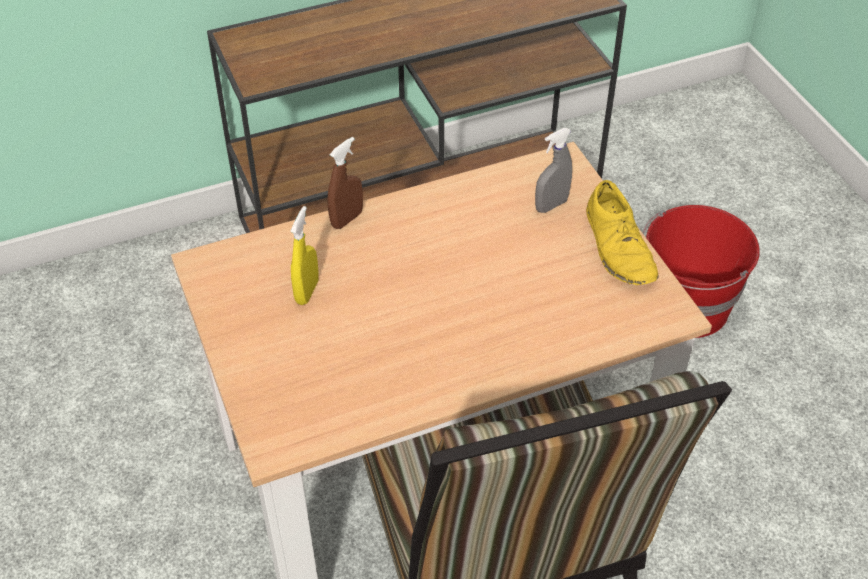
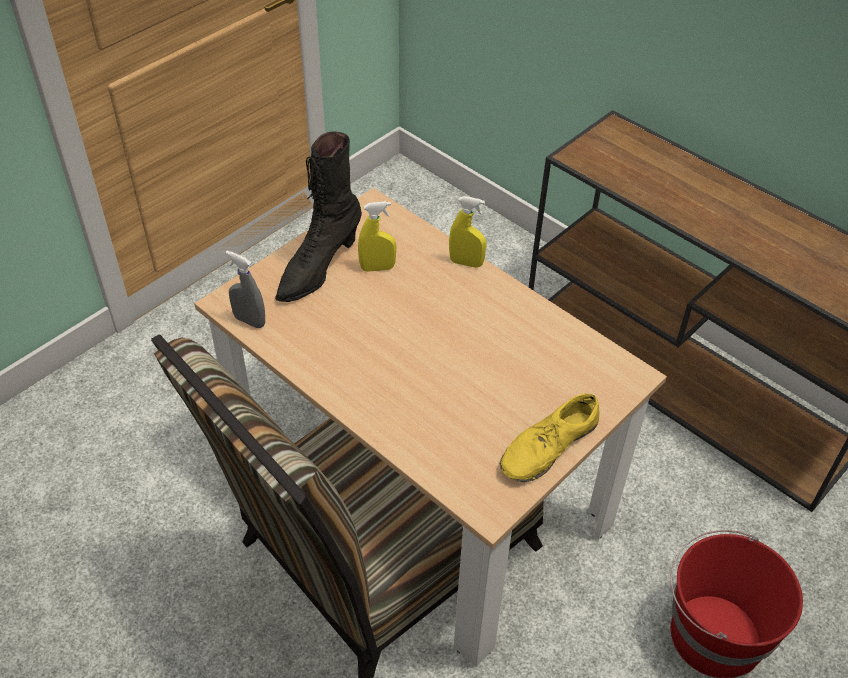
camera: 65 degrees right, 0 degrees up
(273, 343) = (318, 268): none -> black boot
(347, 219) = (466, 263): brown spray bottle -> yellow spray bottle
(551, 205) = (569, 383): grey spray bottle -> grey spray bottle (249, 321)

